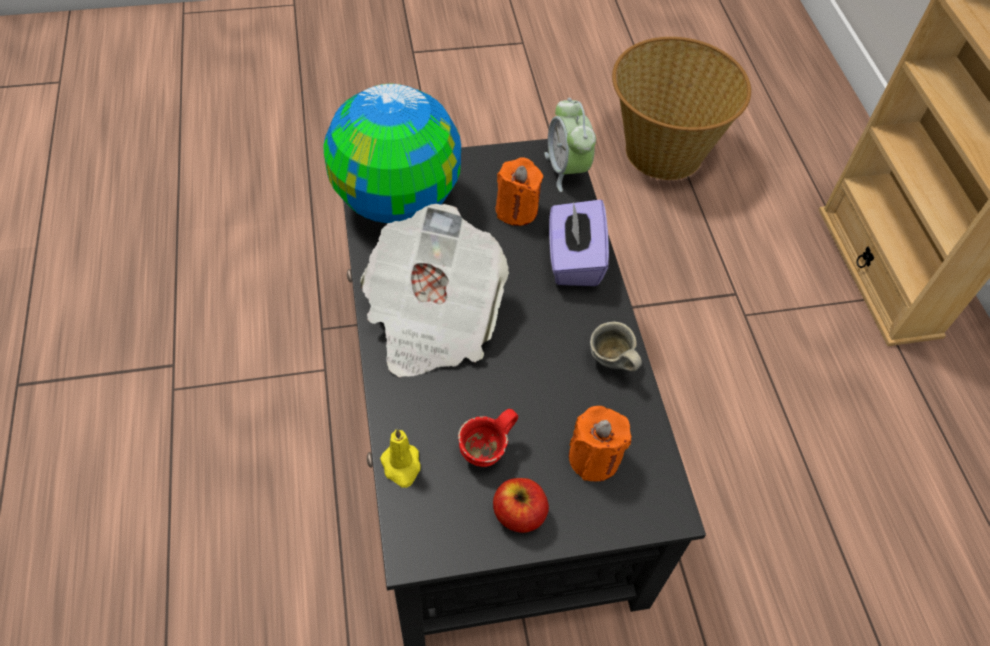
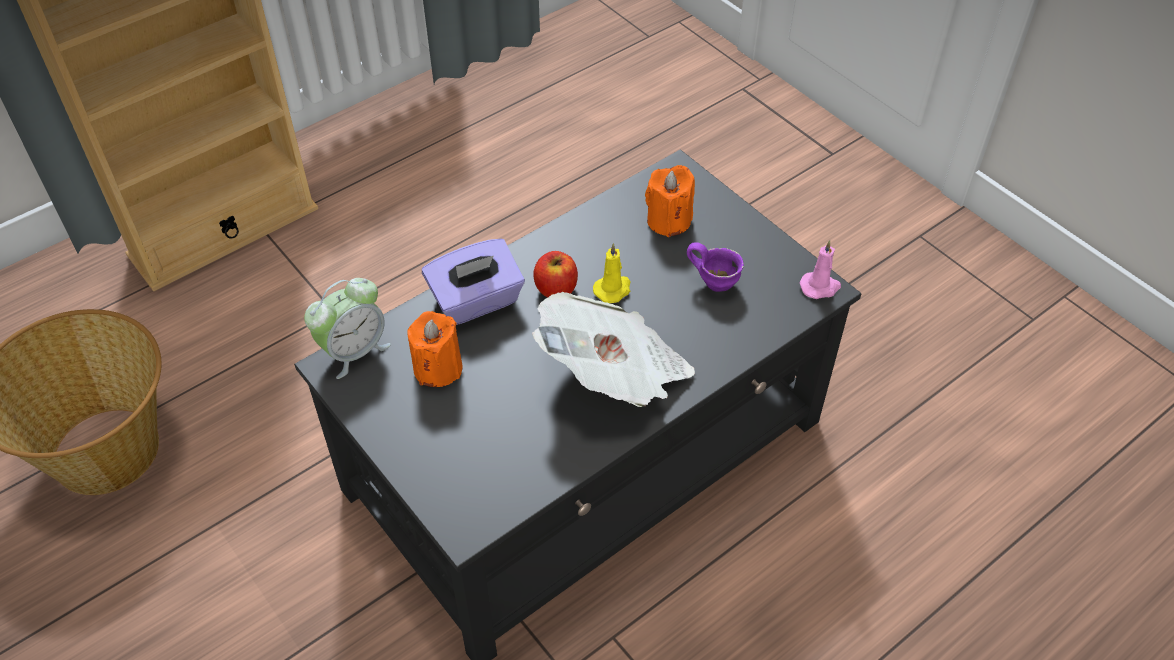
camera: 115 degrees left, 5 degrees down
(397, 201) = (487, 474): globe -> none
(401, 466) = (769, 327): yellow candle -> yellow candle (613, 289)
(419, 548) = (820, 287): none -> pink candle
(487, 453) = (715, 281): red mug -> purple mug
(519, 514) = (747, 244): apple -> apple (556, 289)
(610, 364) = (575, 240): grey mug -> none

